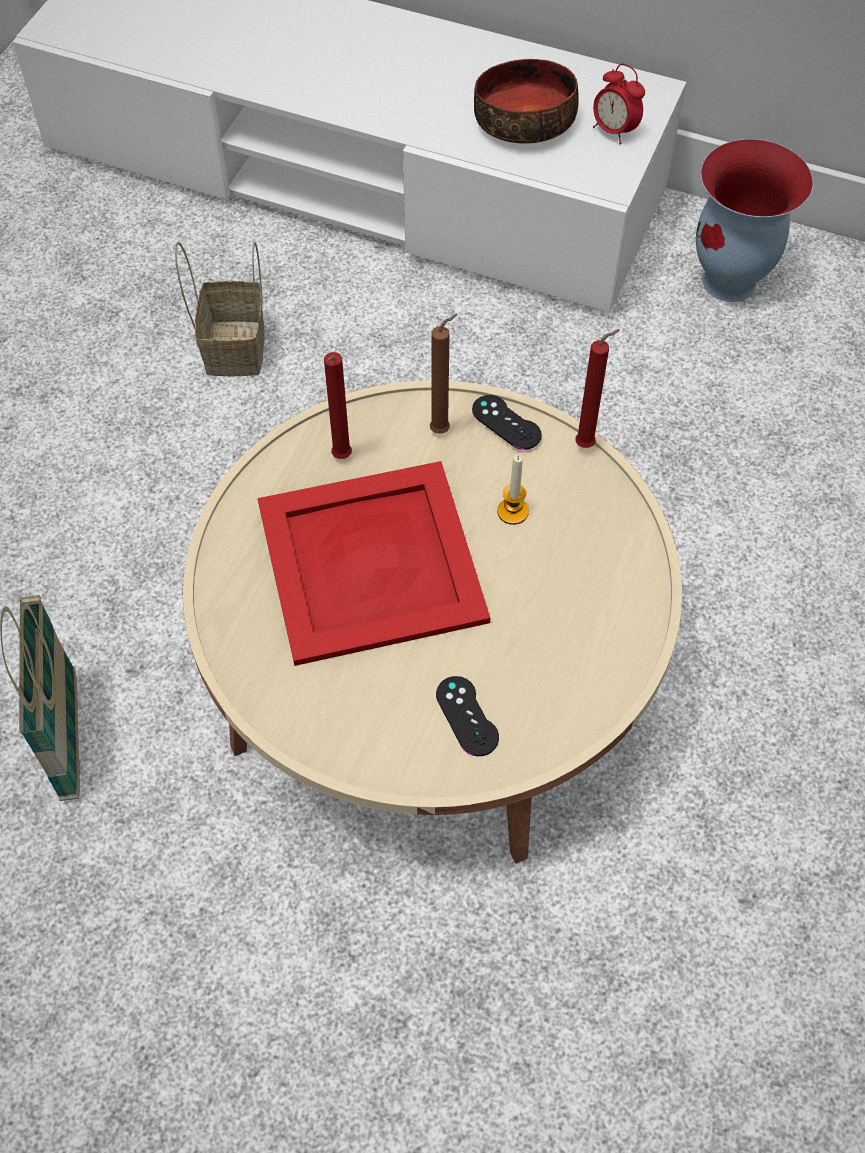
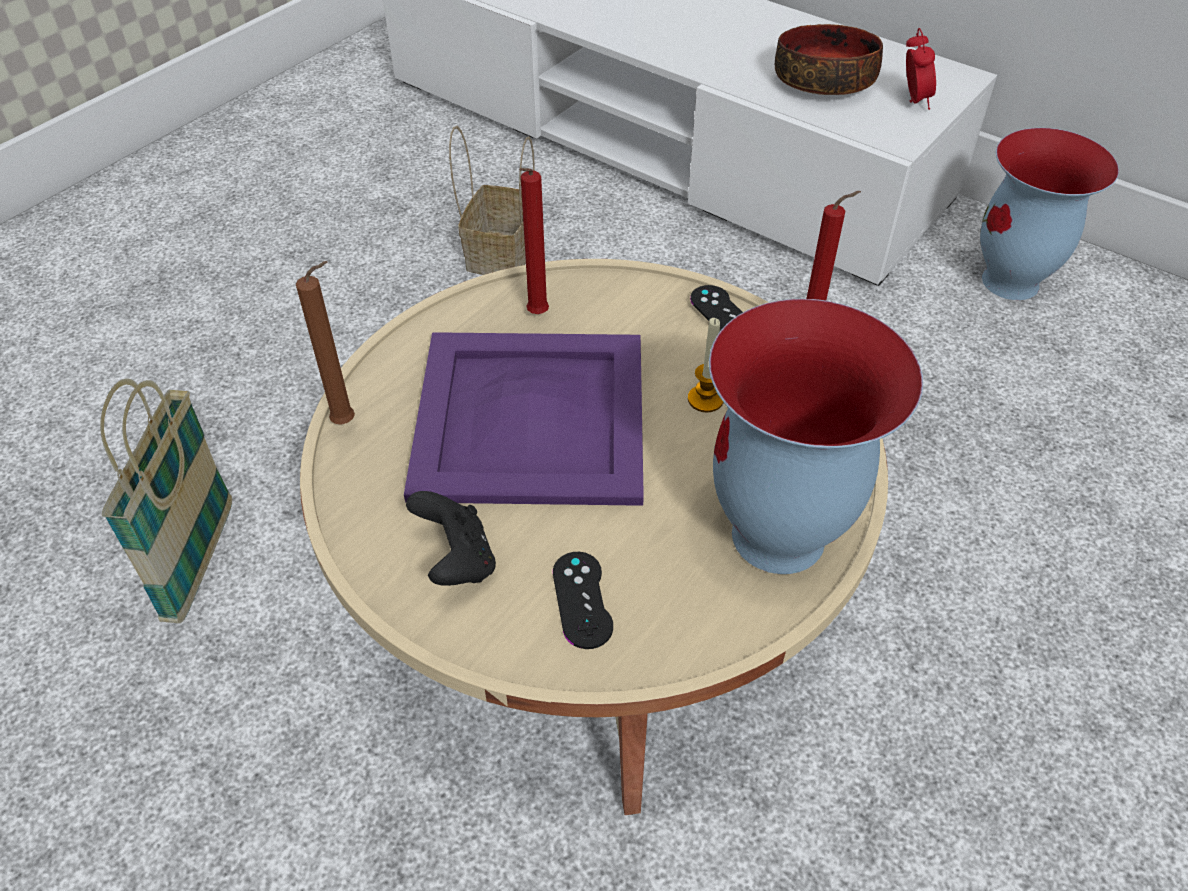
camera: 15 degrees right, 10 degrees down
(356, 707) = (456, 561): none -> black game controller
(369, 563) = (528, 418): red tray -> purple tray
(443, 430) = (653, 310): brown candle -> brown candle (348, 422)
(605, 627) = (779, 538): none -> vase
(614, 131) = (913, 101): alarm clock -> alarm clock turned 150 degrees counterclockwise

